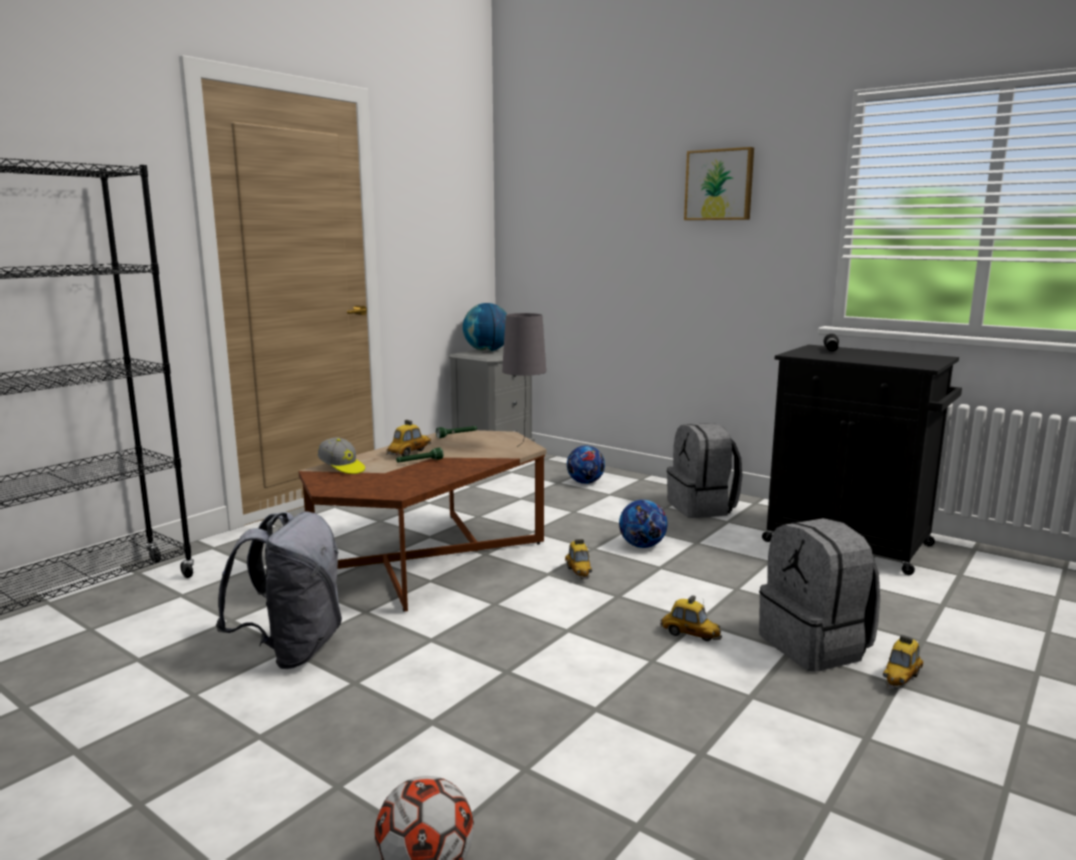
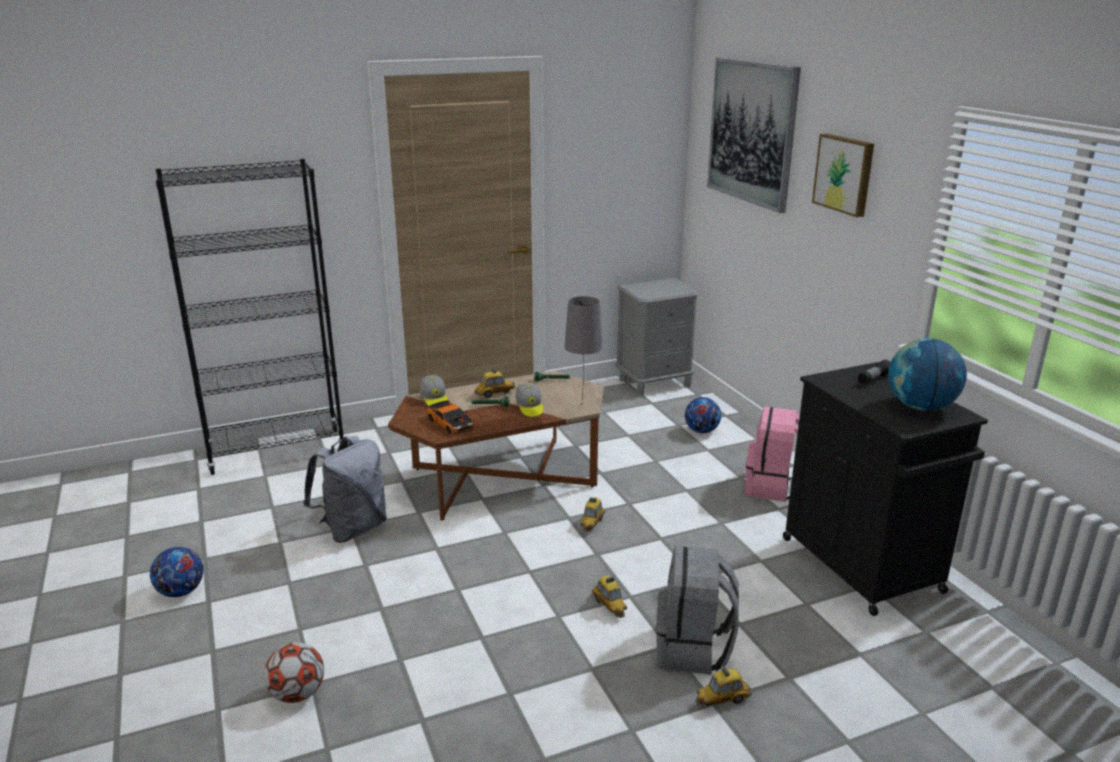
camera: 30 degrees right, 10 degrees up
(395, 481) = (452, 423): none -> toy car
(466, 456) = (529, 408): none -> cap
(487, 351) = (656, 286): globe -> globe (920, 407)
(588, 173) = (752, 132): none -> picture
(642, 546) = (671, 513): football -> football (181, 592)
(702, 508) = (773, 487): grey backpack -> pink backpack

